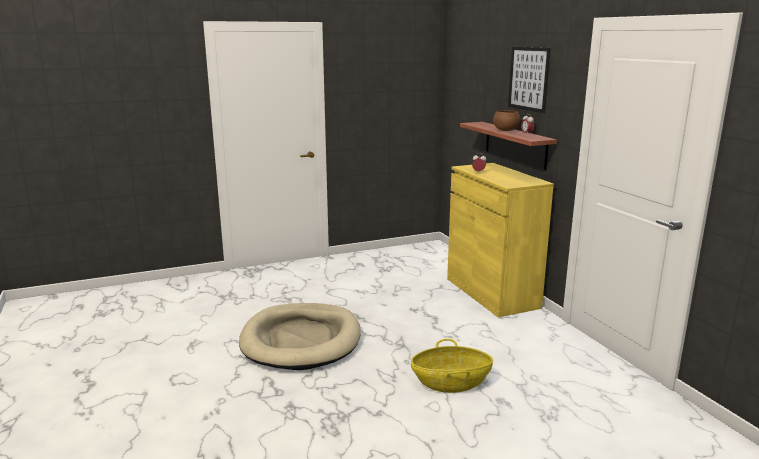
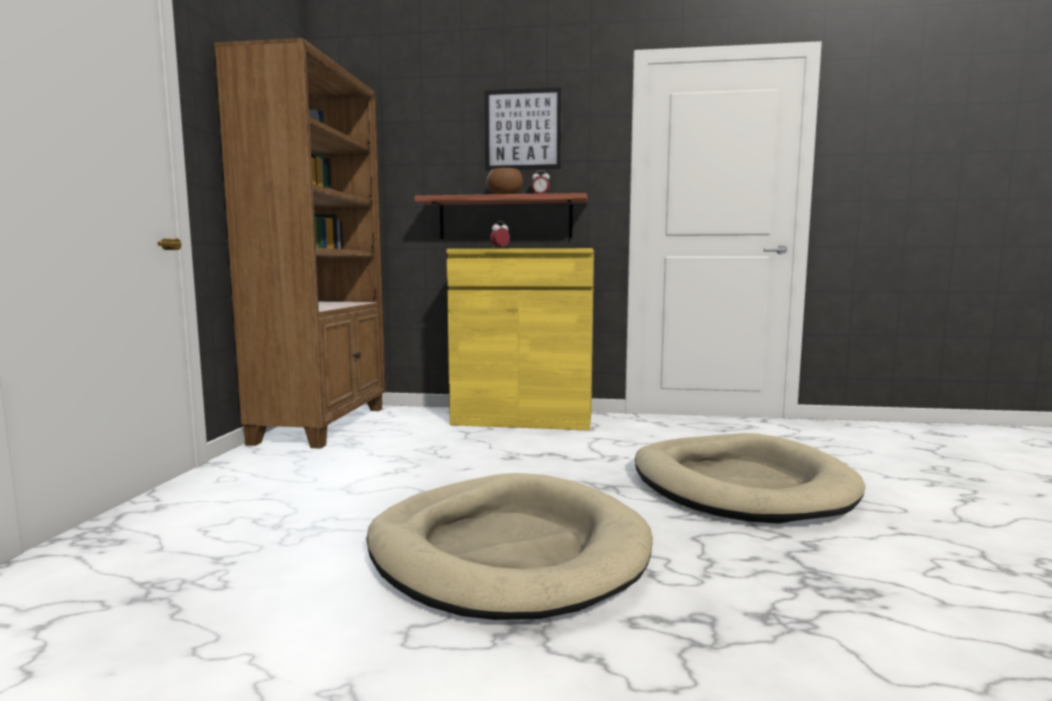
camera: 60 degrees left, 10 degrees down
(403, 253) = (323, 424): none -> brown bookcase
(451, 383) = (739, 485): basket -> beige dog bed

